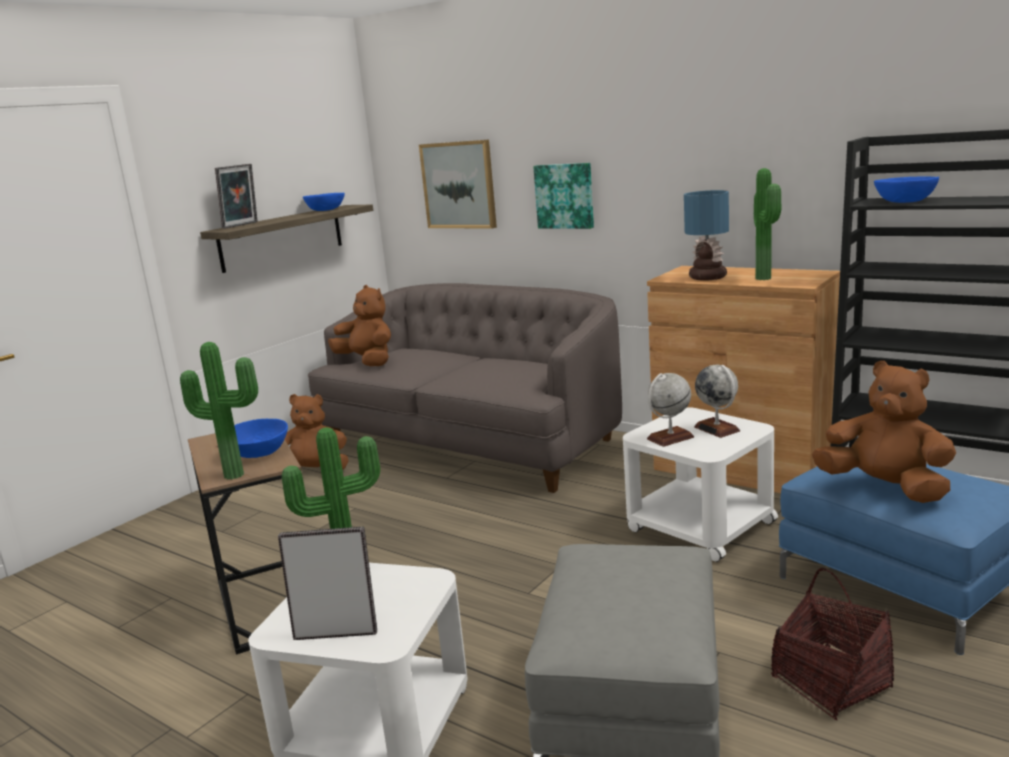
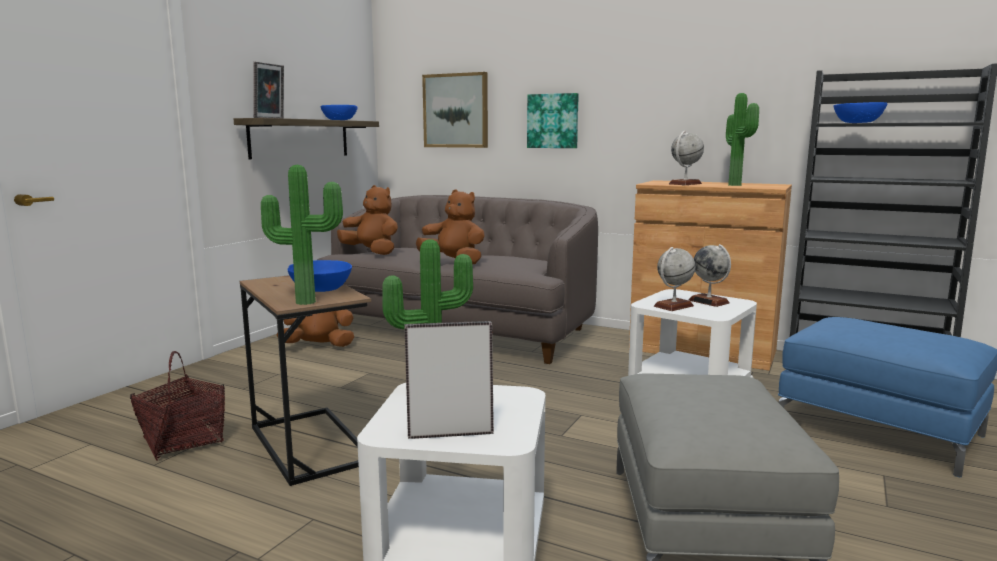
camera: 10 degrees left, 5 degrees down
(706, 277) = (685, 184): table lamp -> globe
(831, 682) = (866, 499): basket -> basket (183, 441)
(885, 488) = (881, 338): brown plush toy -> brown plush toy (454, 262)

